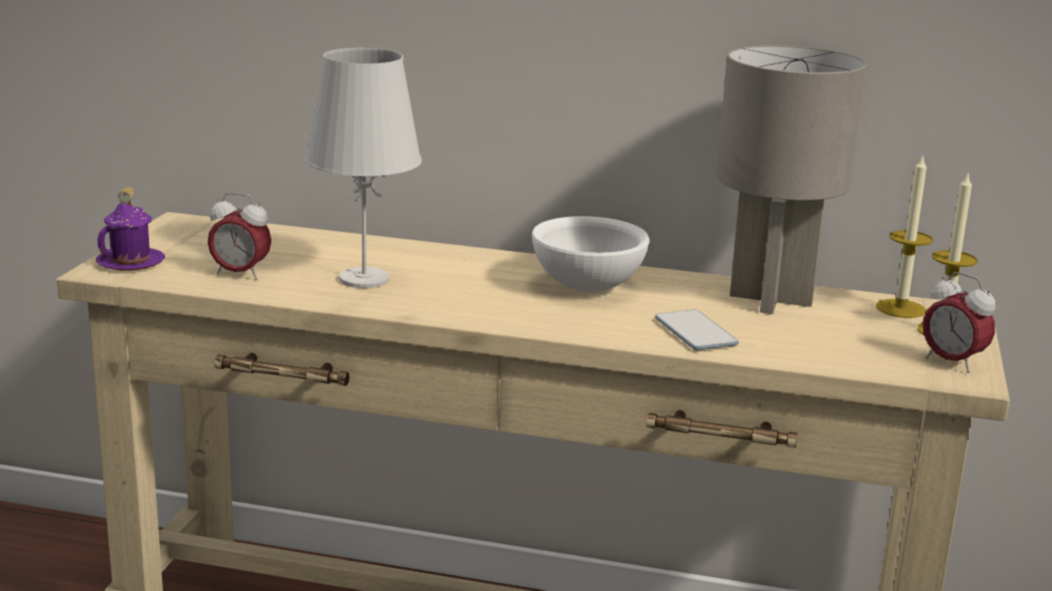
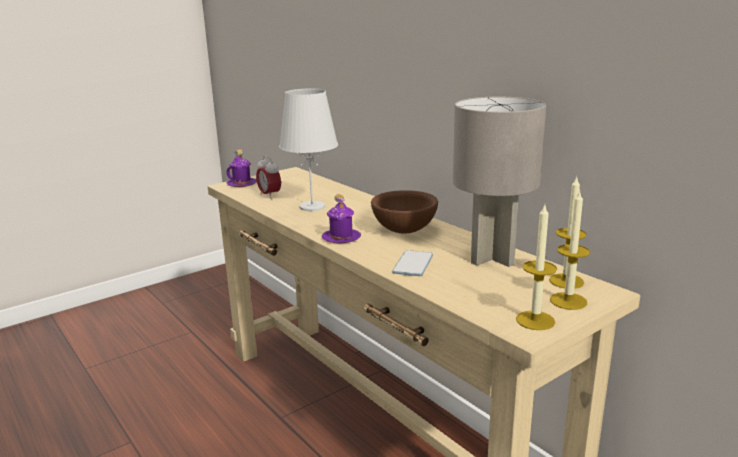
camera: 40 degrees right, 0 degrees up
(519, 318) = (341, 238): none -> purple mug
(586, 286) = (404, 230): white bowl -> brown bowl
(952, 363) = (535, 320): alarm clock -> candle

